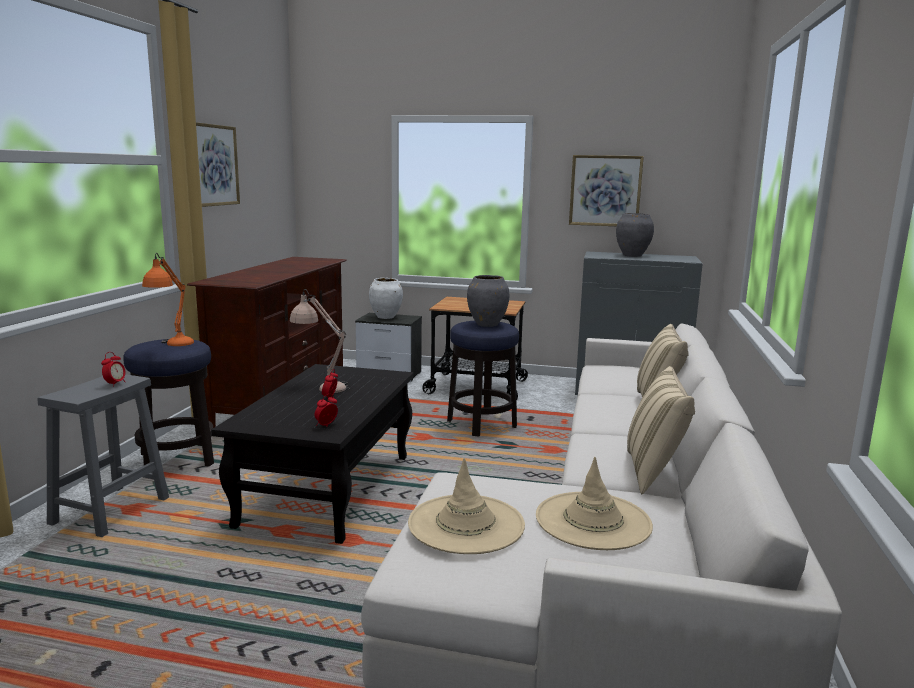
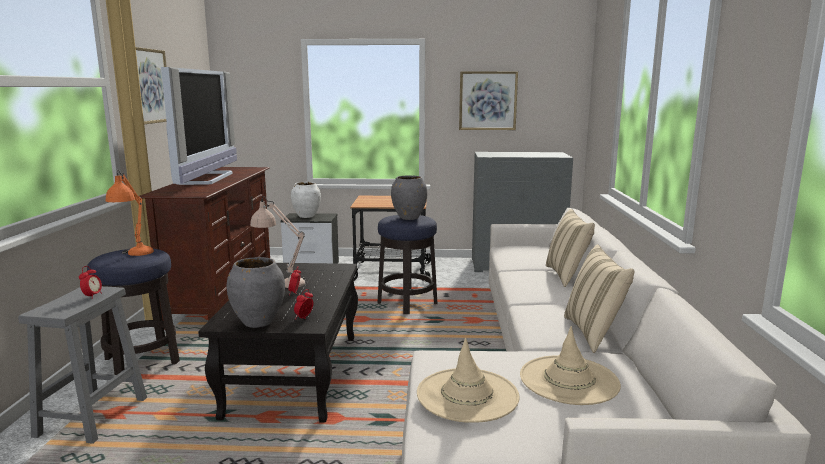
camera: 10 degrees left, 0 degrees up
(272, 268) = (208, 178): none -> television
(632, 255) = (514, 153): grey vase -> grey vase (258, 322)

